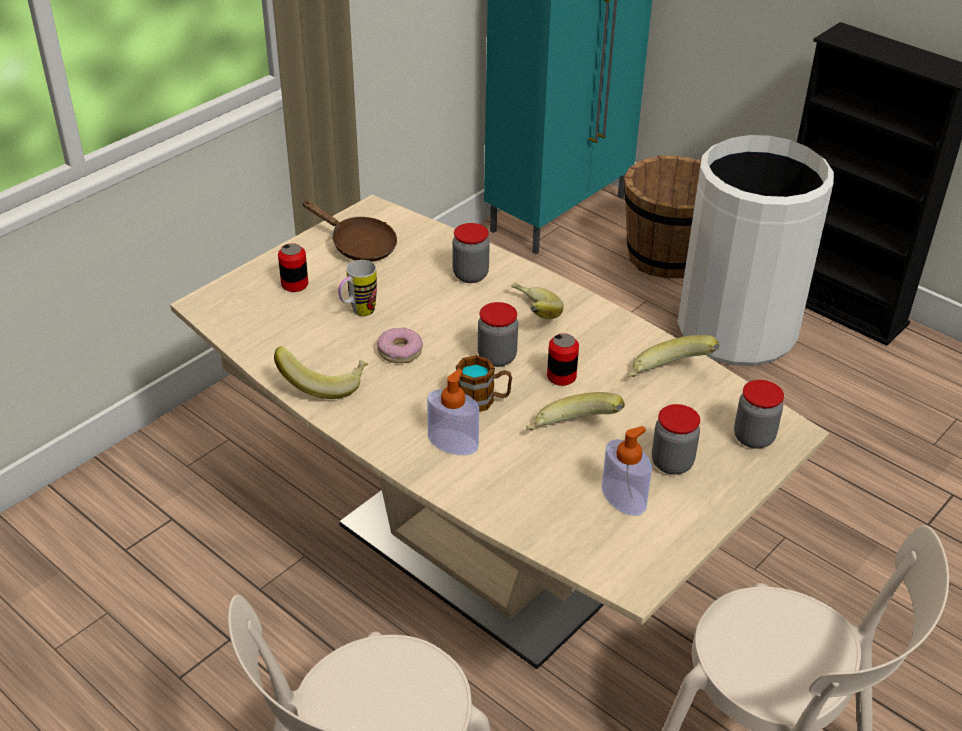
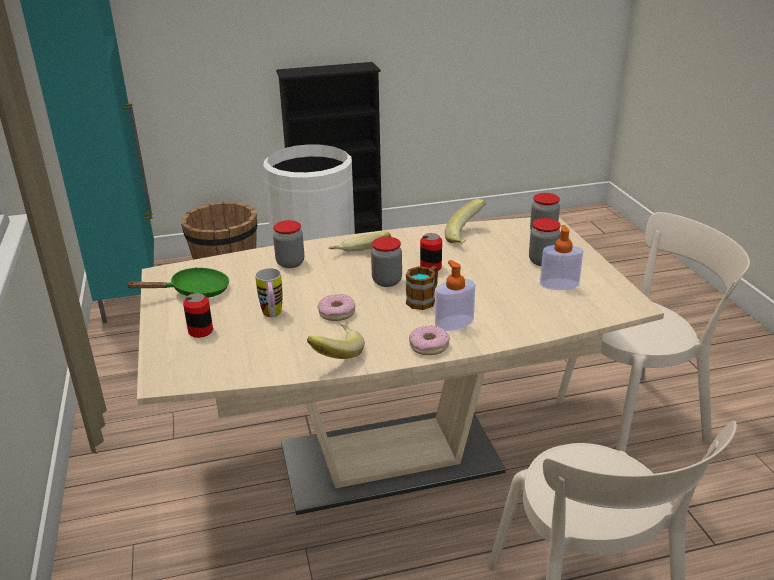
camera: 55 degrees left, 10 degrees down
(358, 245) = (194, 292): brown frying pan -> green frying pan
(390, 441) = (429, 346): none -> donut
(572, 433) = (486, 281): banana -> none

